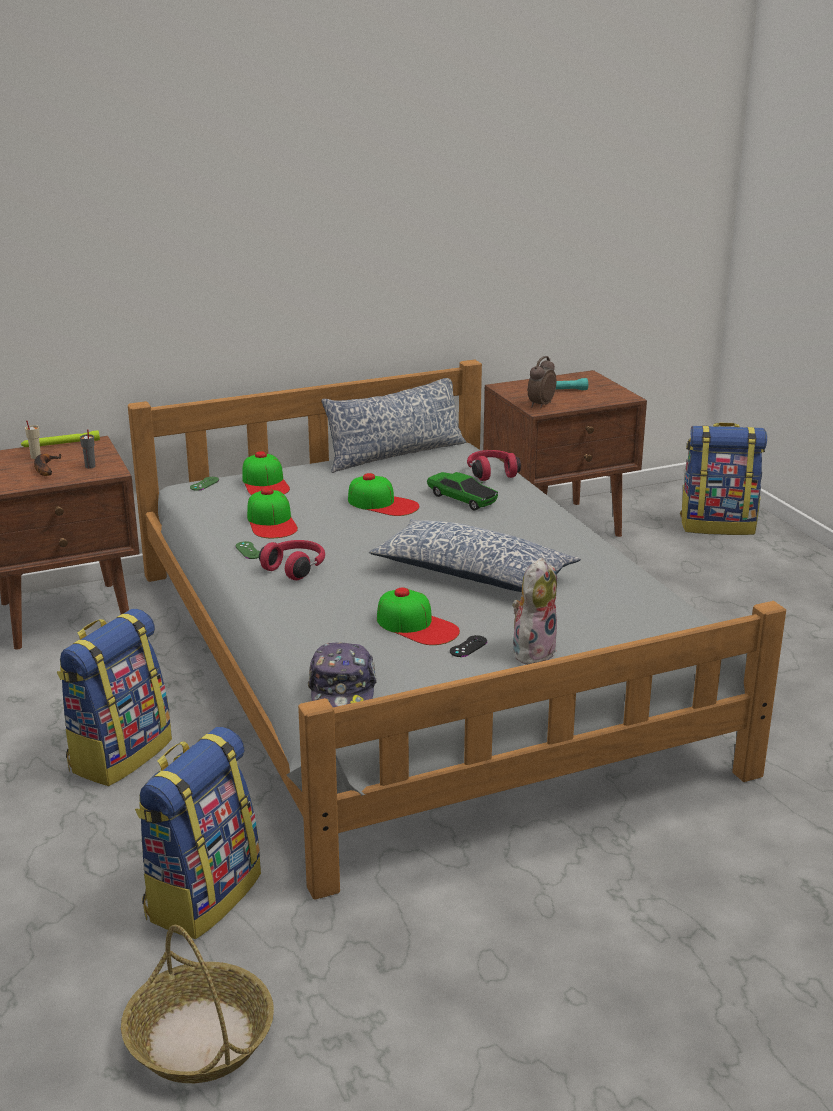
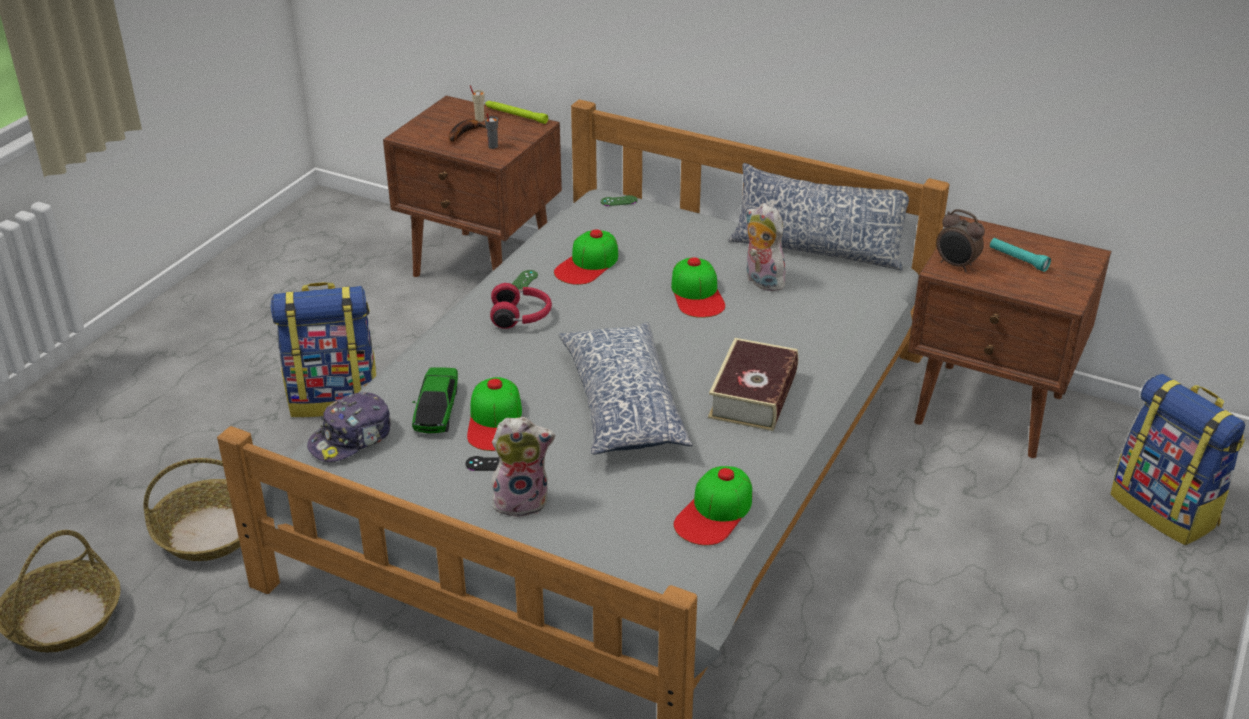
camera: 50 degrees right, 10 degrees up
(202, 895) = (209, 532): backpack -> basket
(265, 483) = (654, 224): cap -> cap (714, 512)
(405, 480) = (761, 281): none -> plush toy
(462, 499) = (767, 327): toy car -> toy car (437, 410)
(491, 473) = (848, 315): red headphones -> none
(532, 532) = (753, 395): none -> book
(540, 405) = (956, 265): alarm clock -> alarm clock turned 135 degrees counterclockwise

